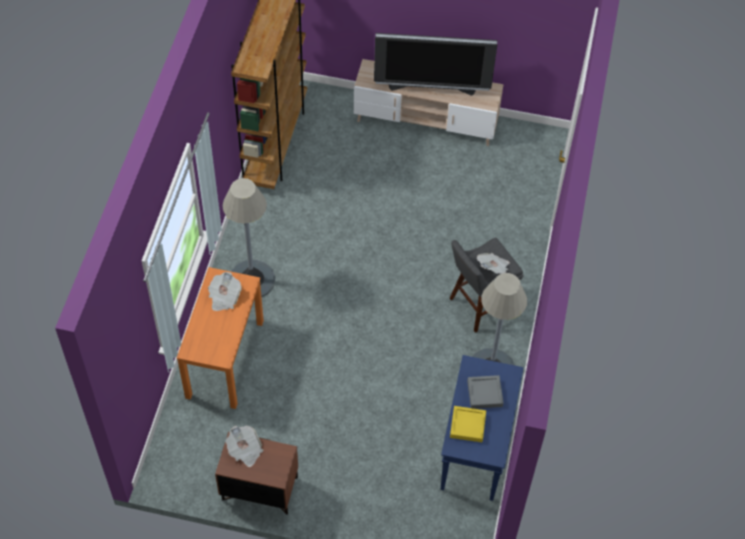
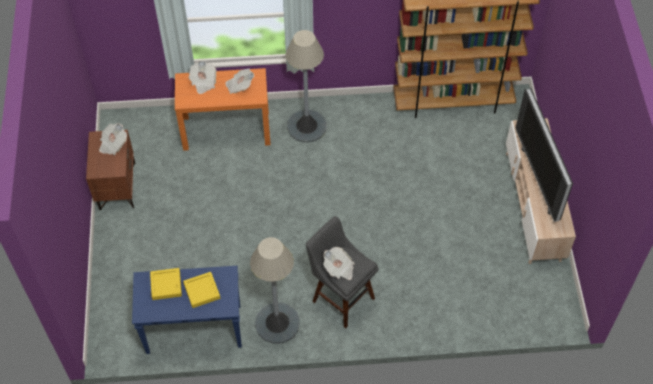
camera: 75 degrees right, 0 degrees up
(203, 331) = (203, 82): none -> newspaper
(484, 393) = (202, 291): grey tray -> yellow tray

